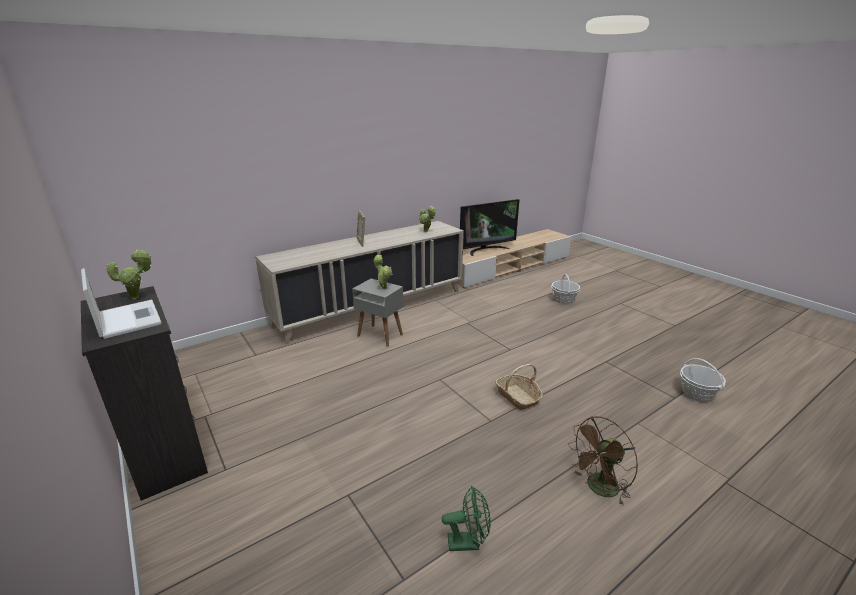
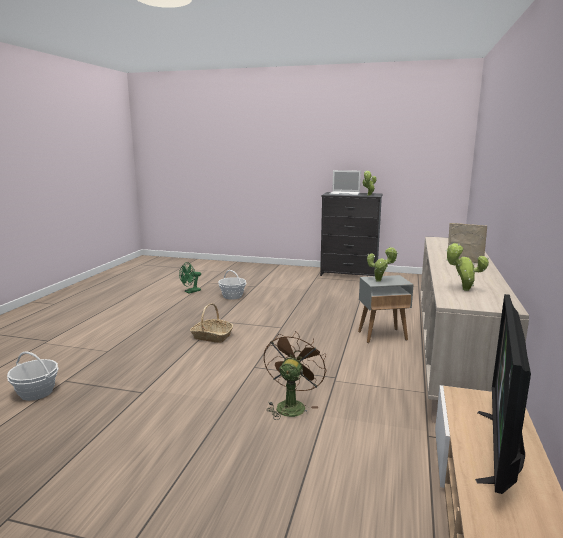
camera: 140 degrees right, 10 degrees down
(563, 300) = (256, 492): basket -> basket (232, 296)
(599, 489) = (134, 317): brown fan -> brown fan (291, 405)

